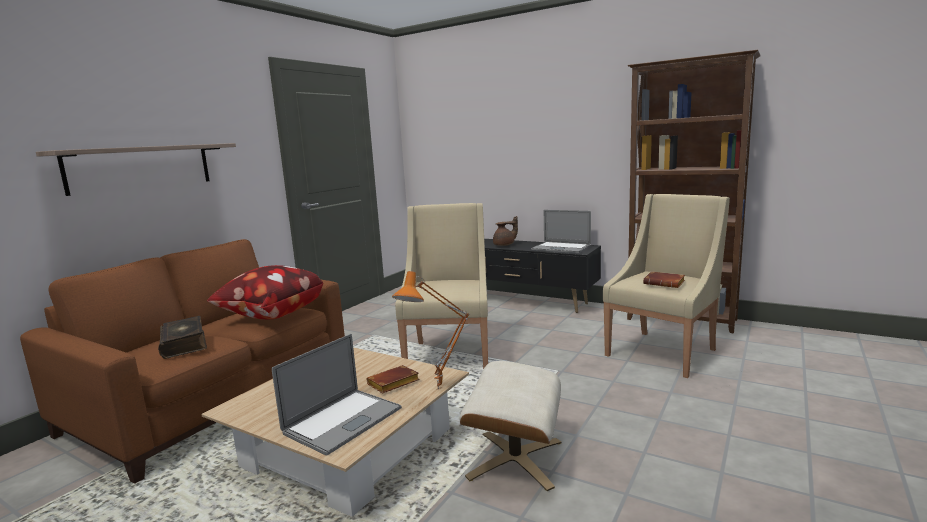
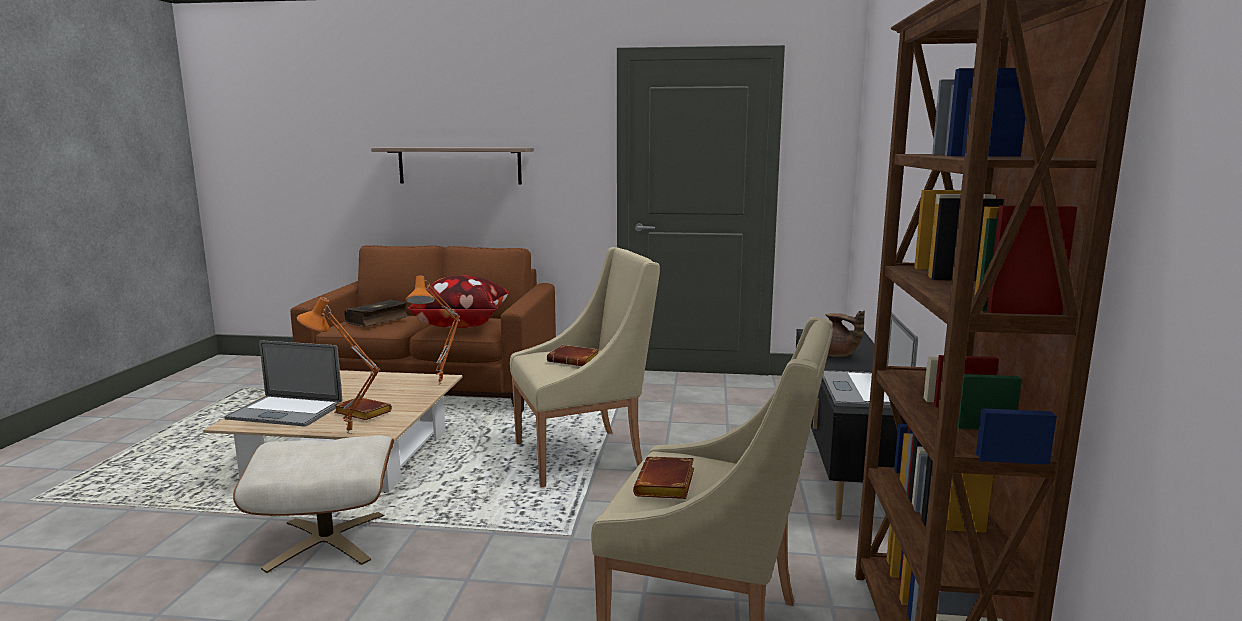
camera: 65 degrees right, 0 degrees up
(356, 352) = (442, 384): none -> orange table lamp
(449, 285) = (575, 360): none -> brown book

